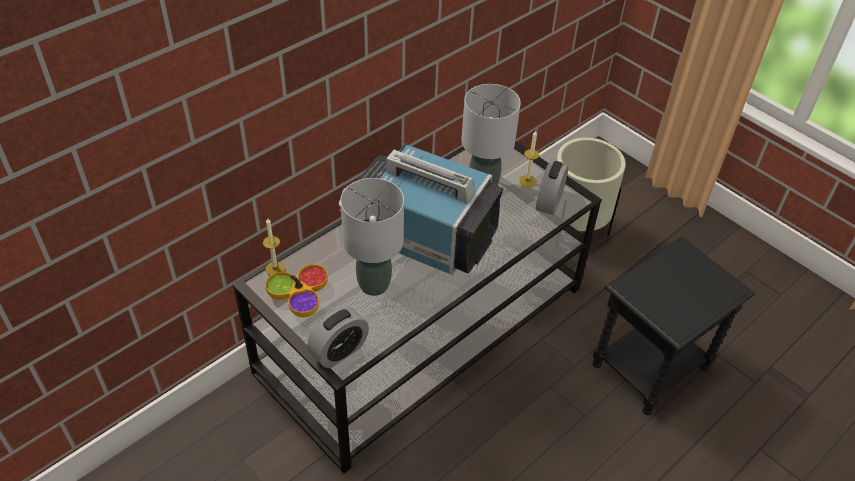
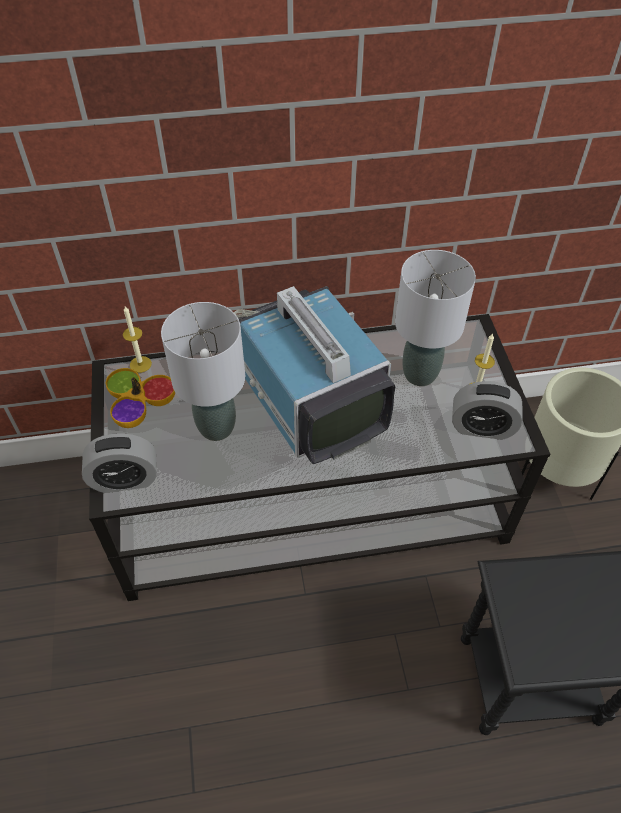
camera: 35 degrees right, 5 degrees up
(549, 202) = (482, 427): alarm clock -> alarm clock turned 135 degrees counterclockwise

